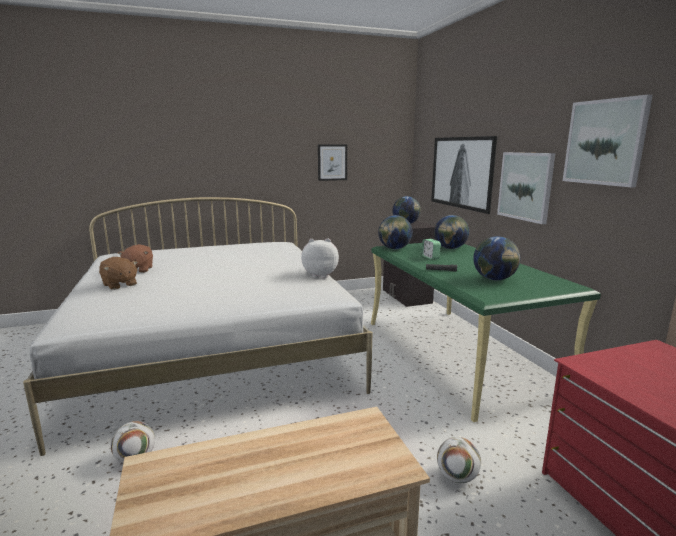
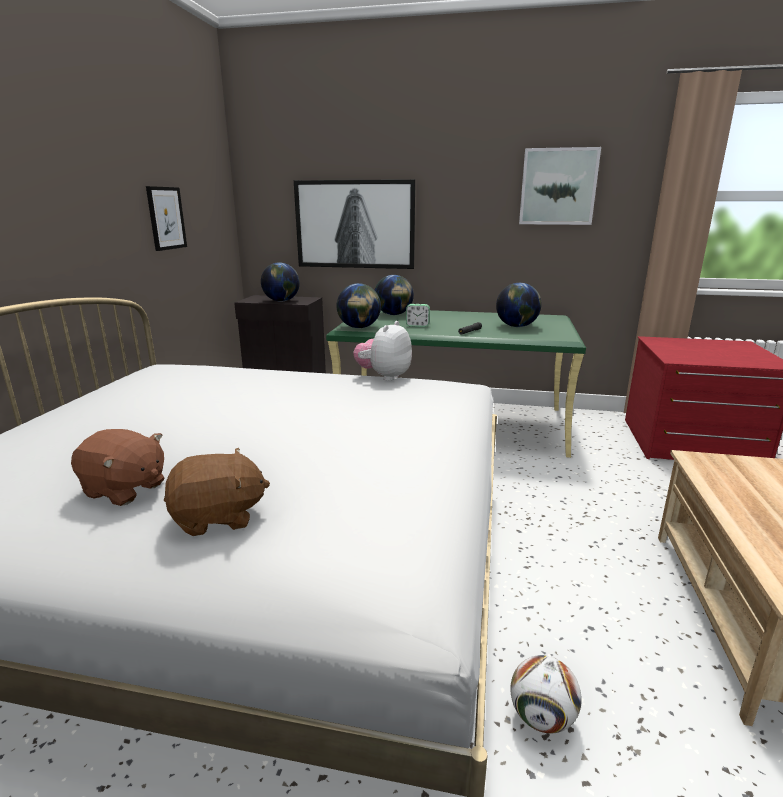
camera: 60 degrees left, 5 degrees up
(457, 477) = (644, 491): football -> none
(525, 186) = (465, 233): picture -> none

